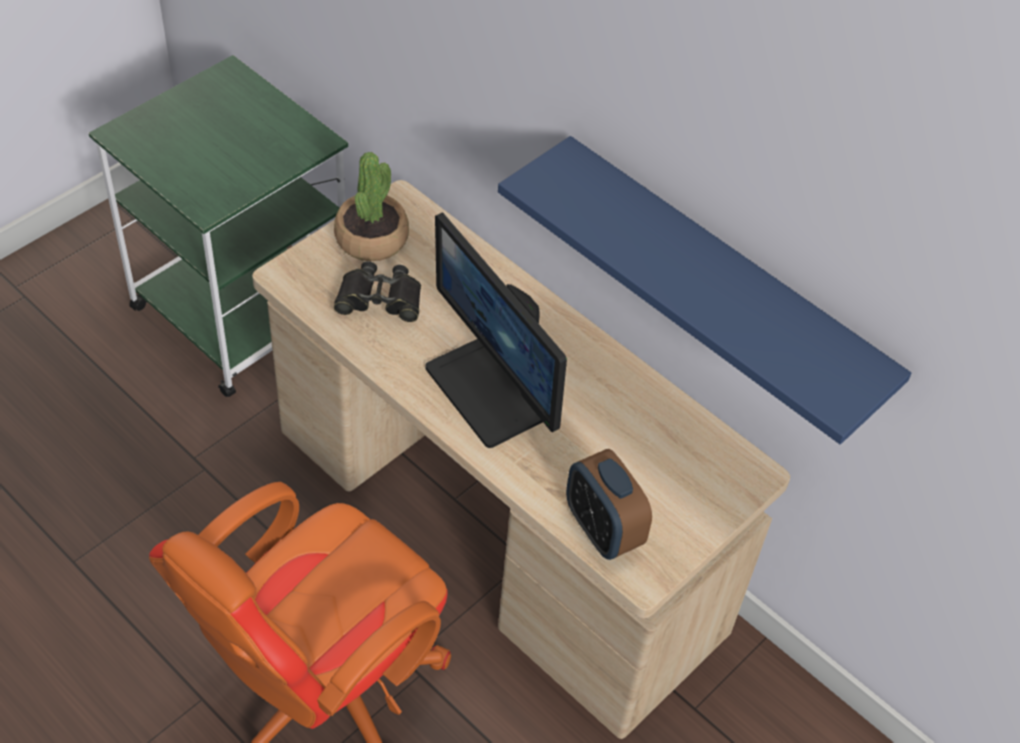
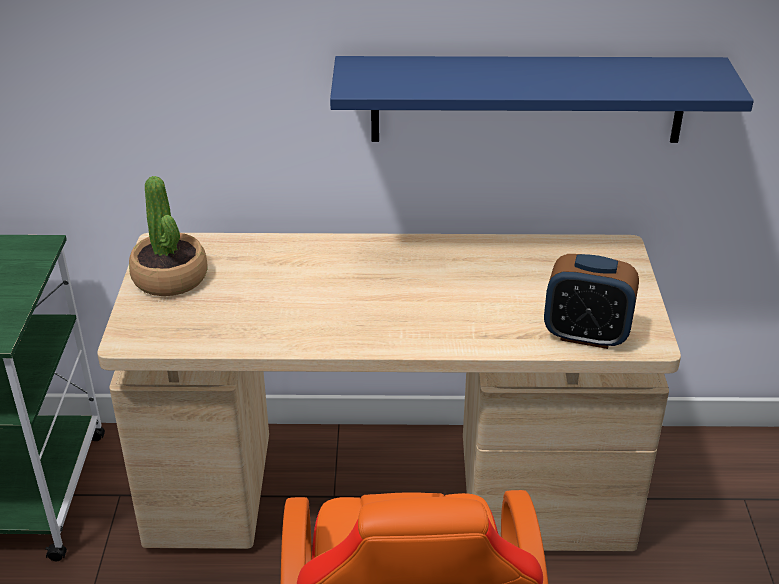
camera: 40 degrees left, 15 degrees down
(380, 299) = (231, 308): black binoculars -> none
(491, 390) = (394, 309): monitor -> none

